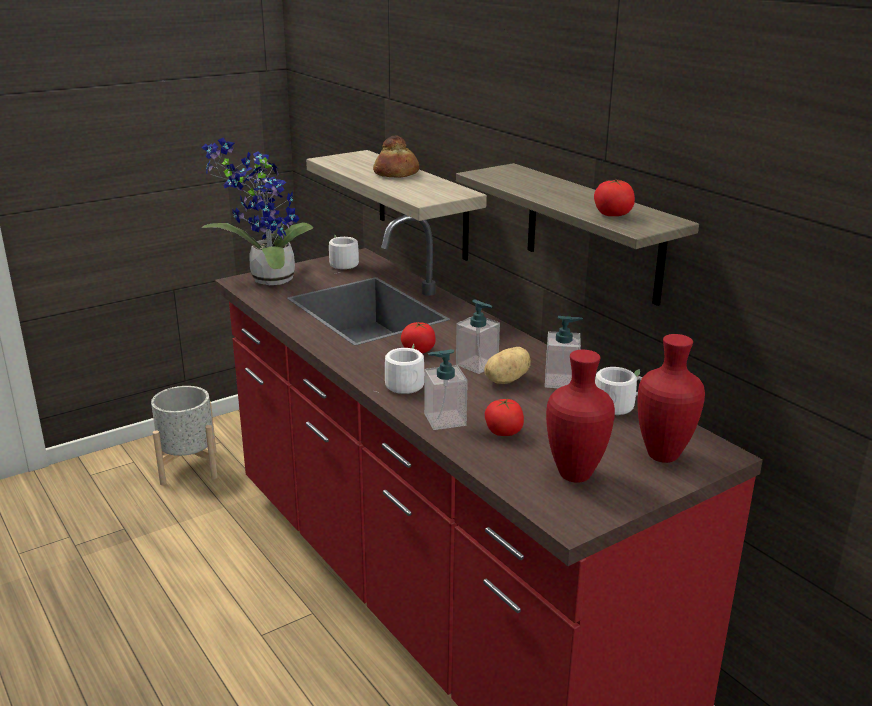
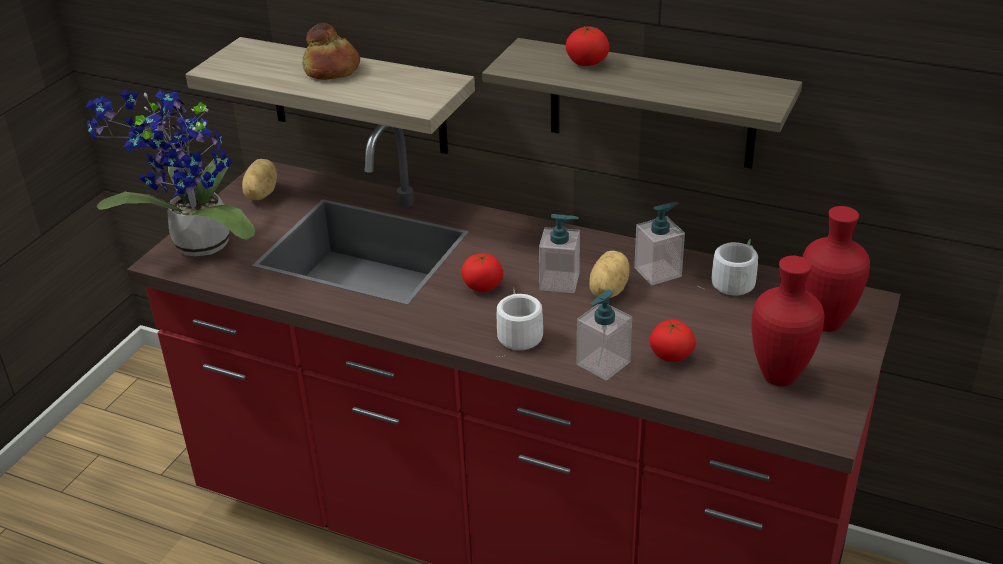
camera: 30 degrees left, 10 degrees up
(188, 467) = (88, 504): grey planter -> none
(340, 264) = (260, 194): white mug -> potato
(613, 215) = (719, 93): tomato -> tomato (587, 63)

